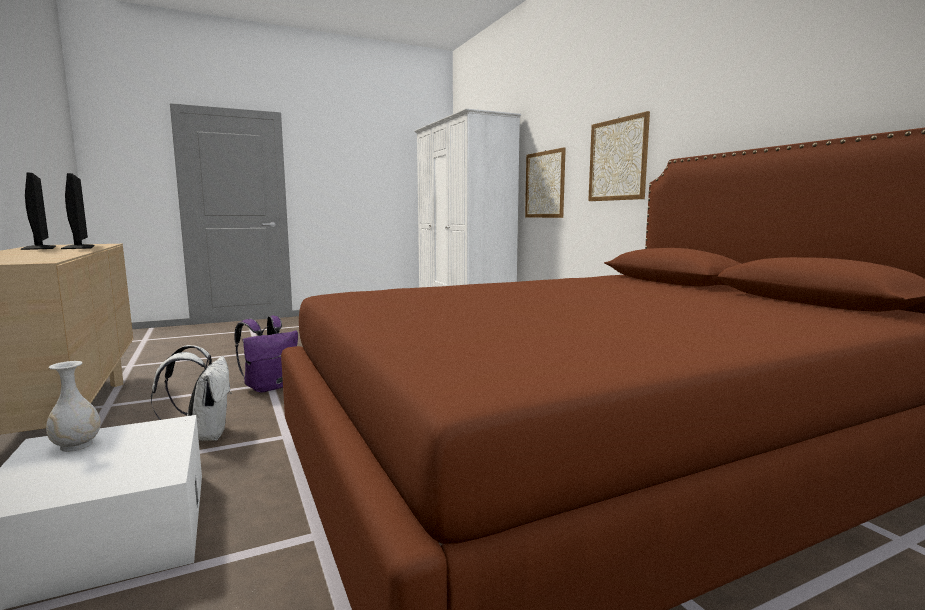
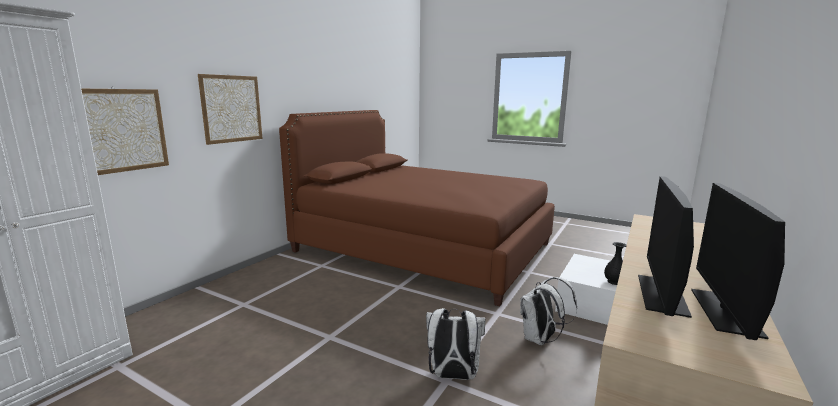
camera: 125 degrees left, 5 degrees up
(77, 445) = (614, 282): white vase -> black vase
(268, 387) = (452, 376): purple backpack -> white backpack

